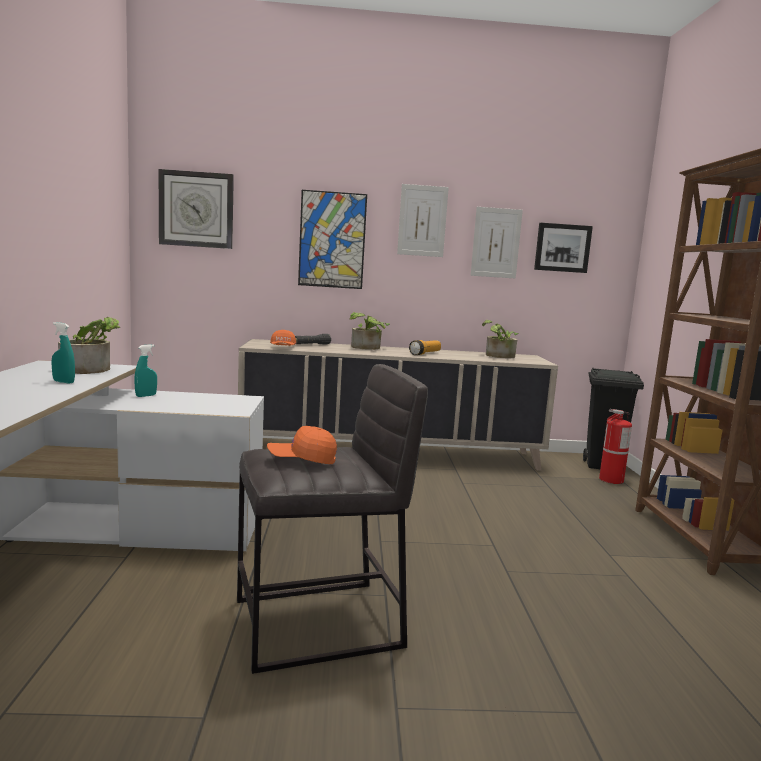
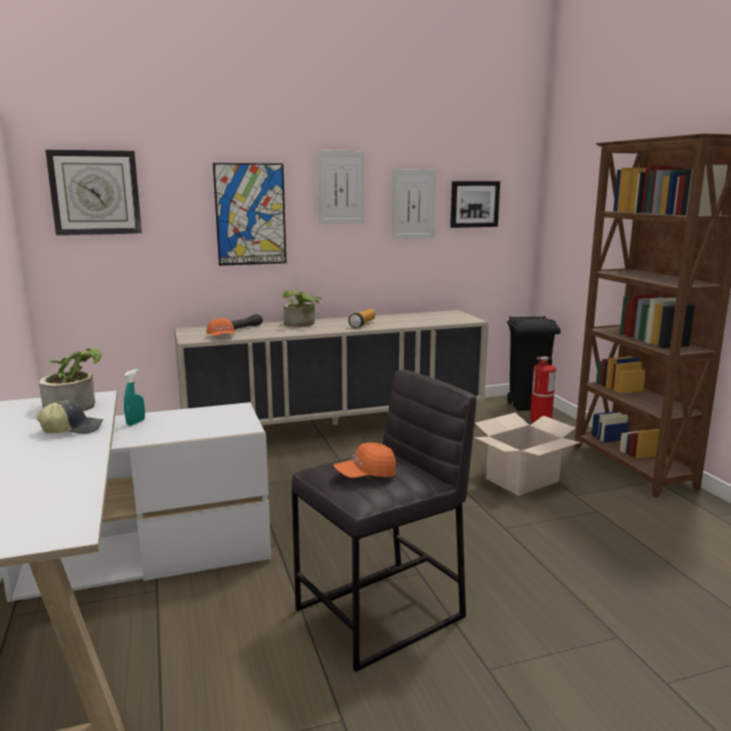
camera: 15 degrees left, 5 degrees up
(63, 382) = (73, 429): turquoise spray bottle -> cap
(498, 356) = (428, 317): potted plant -> none
(555, 530) = (522, 480): none -> cardboard box

